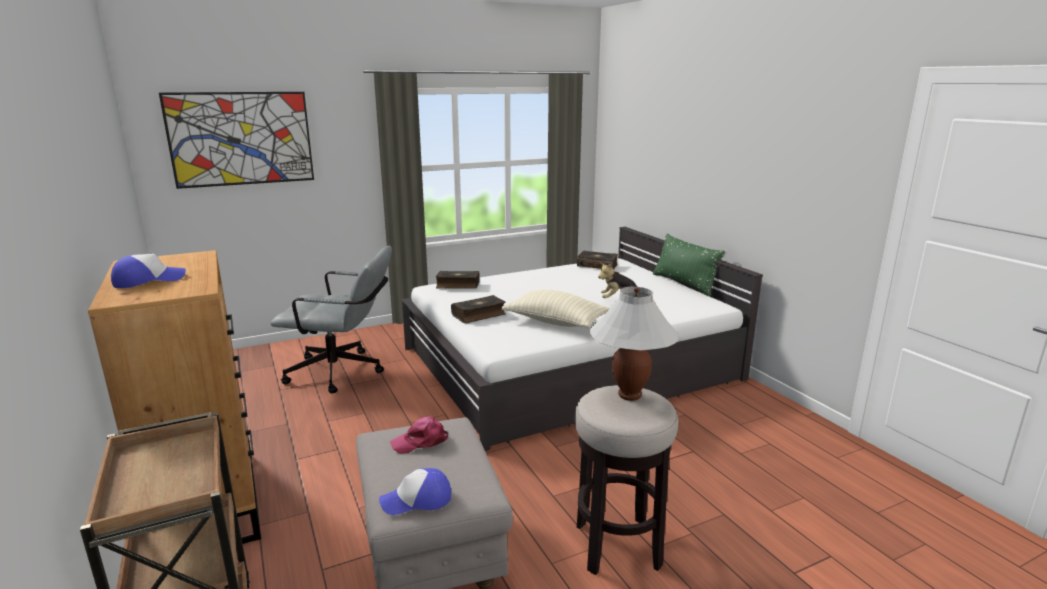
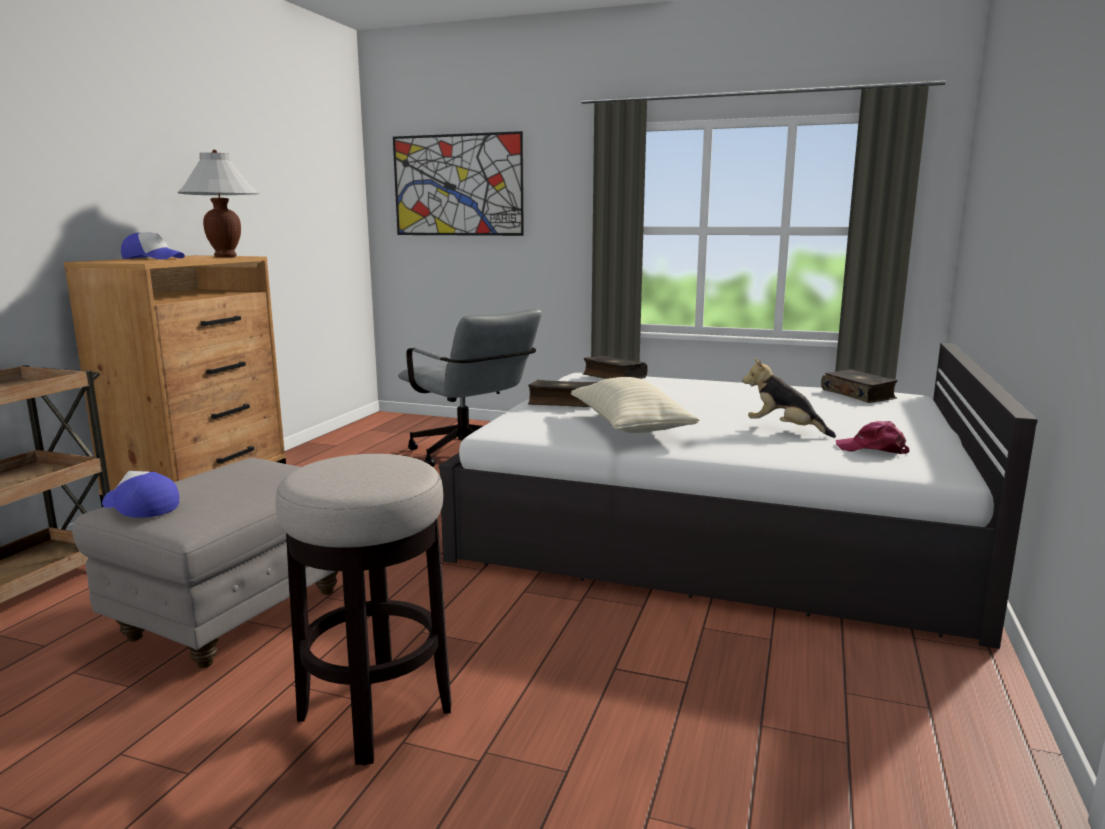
camera: 45 degrees right, 5 degrees down
(420, 441) = (256, 473): pink cap -> pink cap (872, 449)
(629, 395) = (384, 465): white table lamp -> white table lamp (225, 256)
(684, 284) = (958, 438): green pillow -> none

